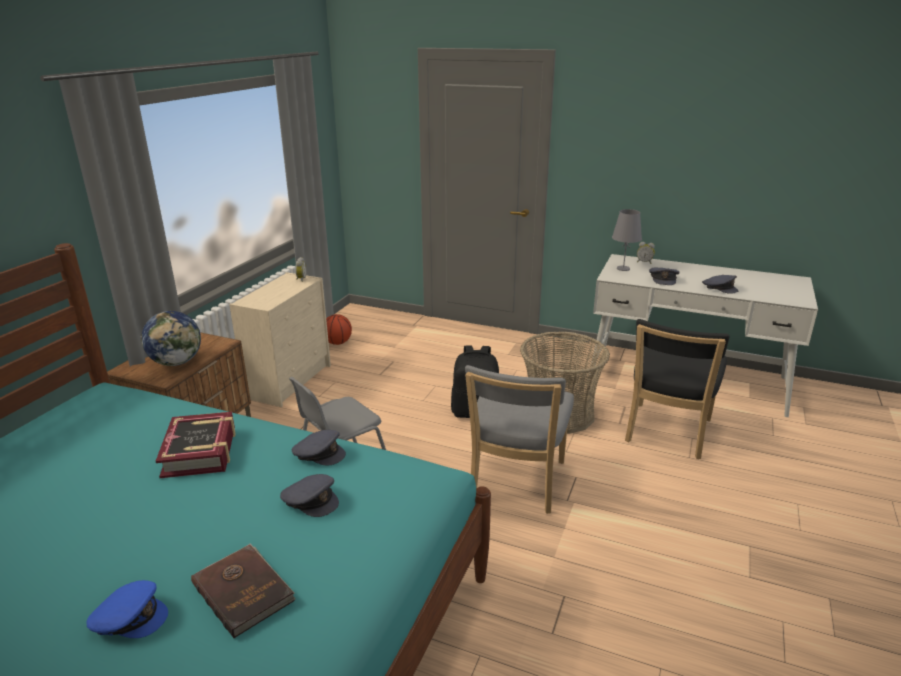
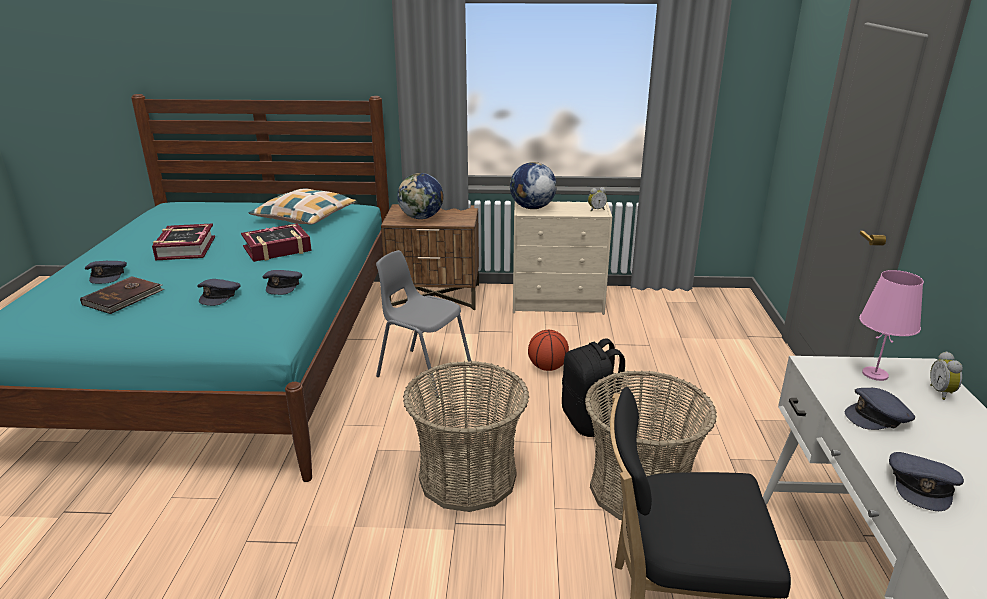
camera: 70 degrees right, 0 degrees up
(100, 425) = (305, 217): none -> pillow
(102, 533) = (185, 248): none -> book
(130, 617) = (108, 275): blue cap -> grey cap
(261, 300) = (532, 208): none -> globe
(337, 343) = (653, 305): basketball -> basketball (547, 367)
(516, 483) = (467, 477): grey chair -> basket
(623, 268) = (874, 374): grey table lamp -> pink table lamp

